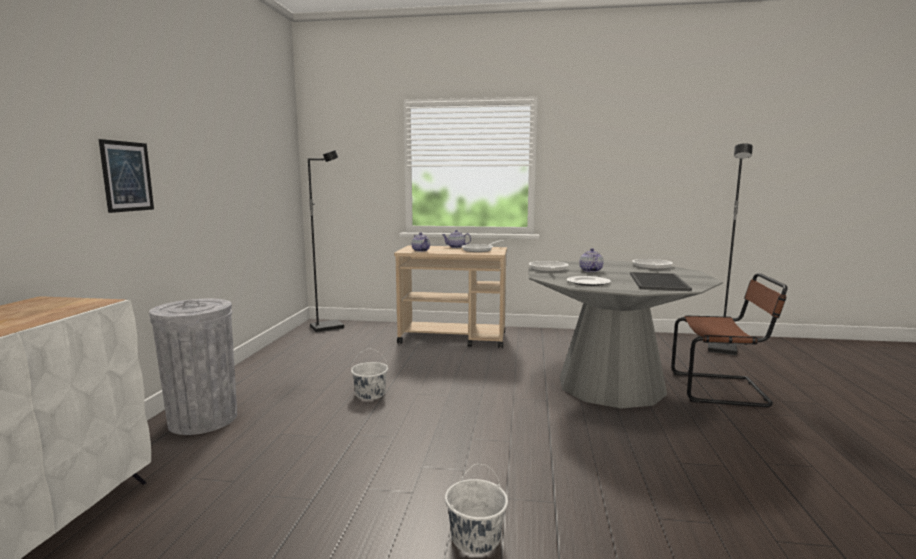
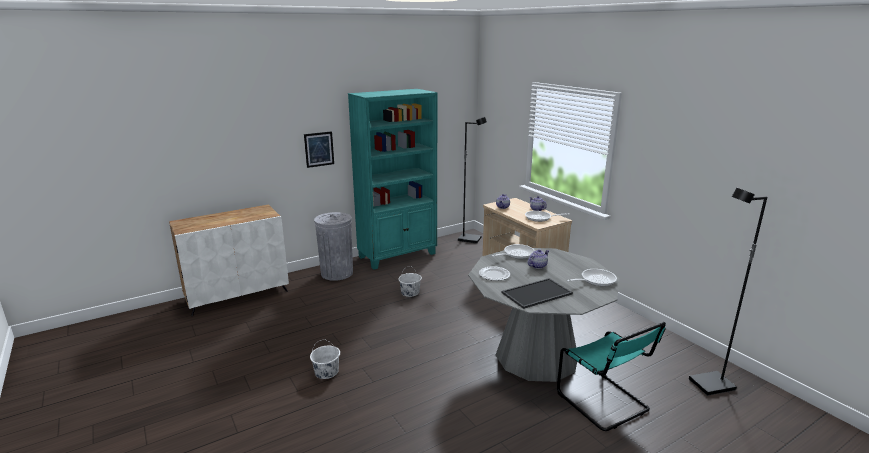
camera: 50 degrees right, 10 degrees up
(265, 367) = (398, 255): none -> turquoise bookcase
(722, 390) = (605, 403): brown chair -> turquoise chair

